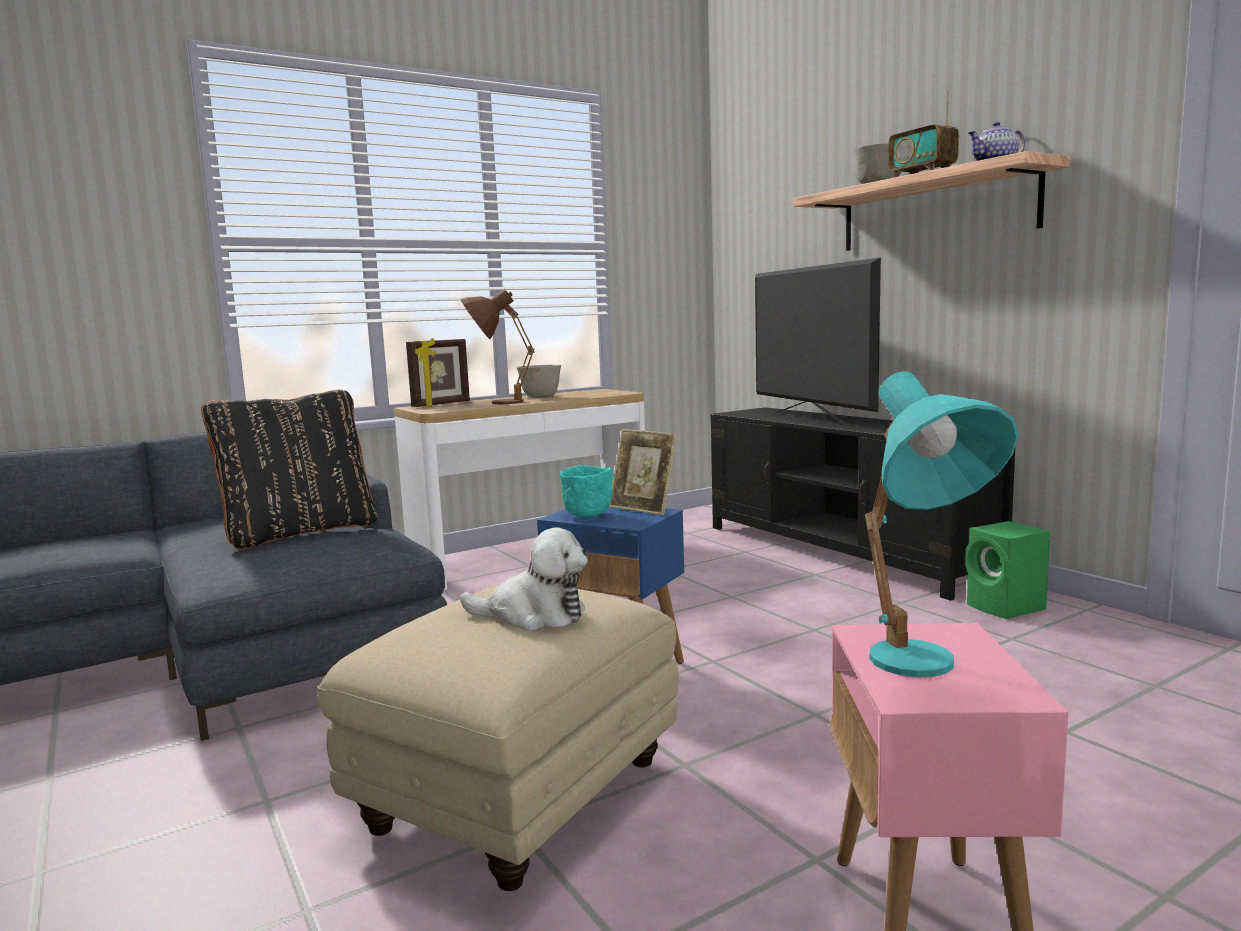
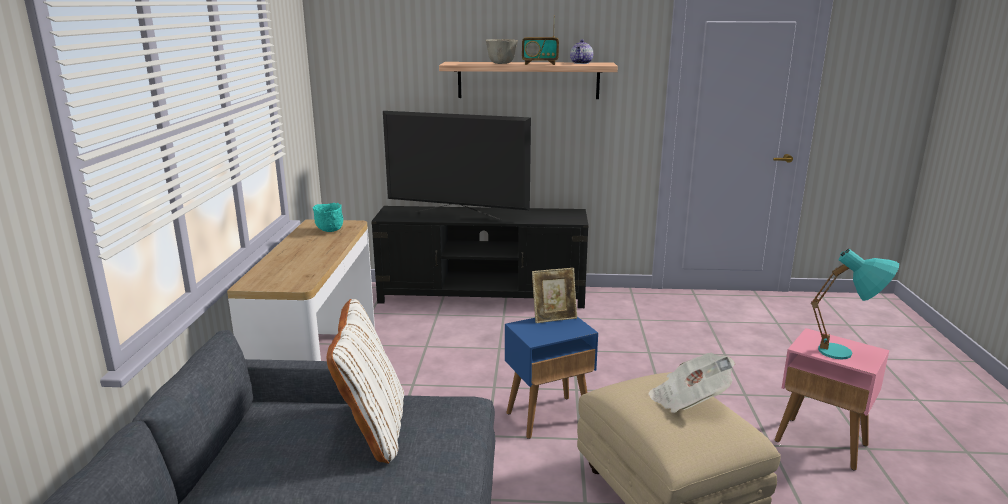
camera: 55 degrees left, 10 degrees up
(301, 532) = (373, 429): black pillow -> white pillow
(441, 404) = (260, 274): picture frame -> none
(495, 403) = (303, 260): brown table lamp -> none
(534, 615) = (688, 400): plush toy -> newspaper
(539, 397) = (307, 244): grey bowl -> none
(589, 515) = (546, 333): turquoise bowl -> turquoise bowl (330, 230)
(1007, 608) = (609, 303): green speaker -> none

